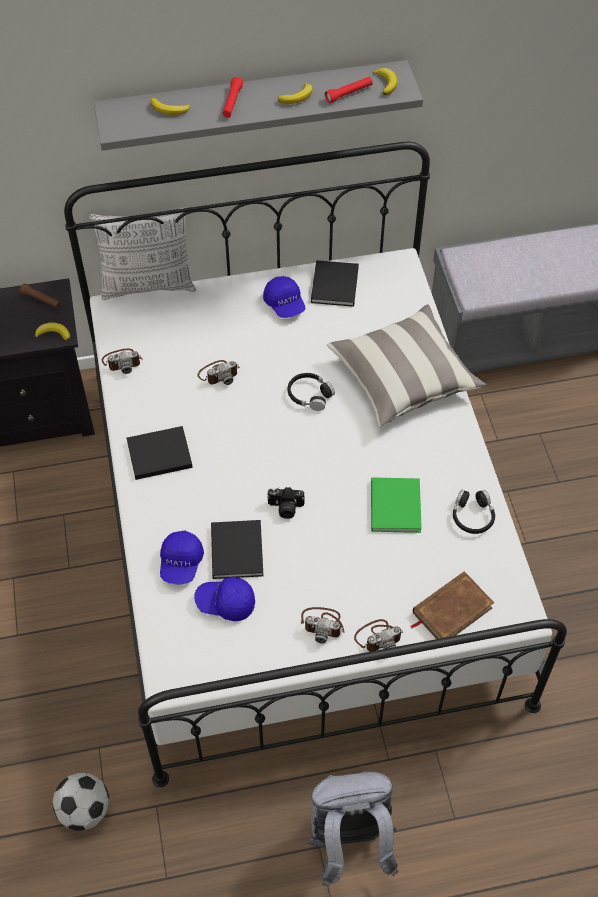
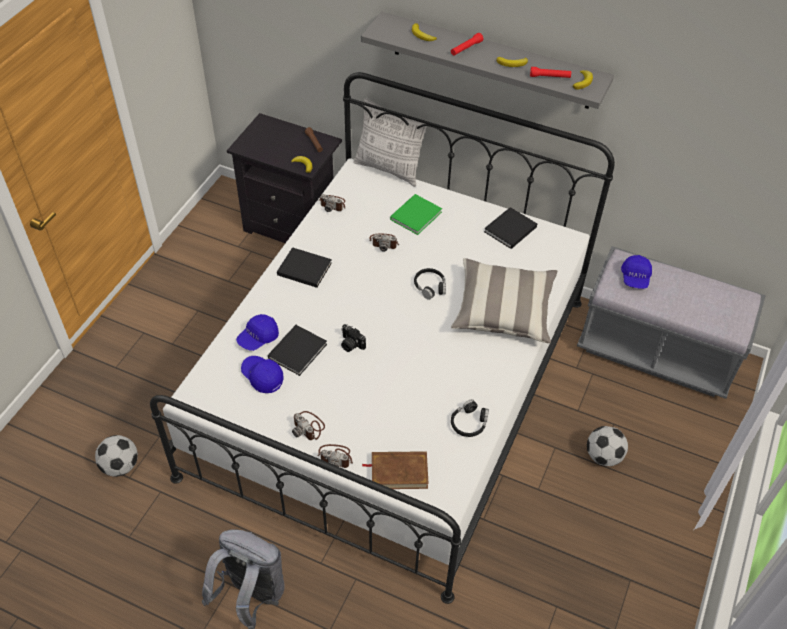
camera: 35 degrees right, 5 degrees down
(285, 304) = (465, 224): blue cap -> blue cap (635, 278)
(395, 504) = (423, 384): green book -> green book (417, 215)
(556, 471) = (603, 456): none -> football

